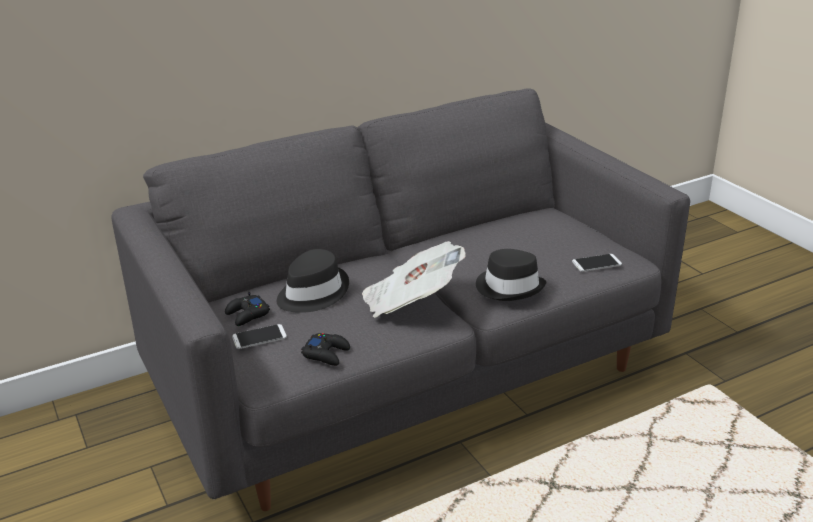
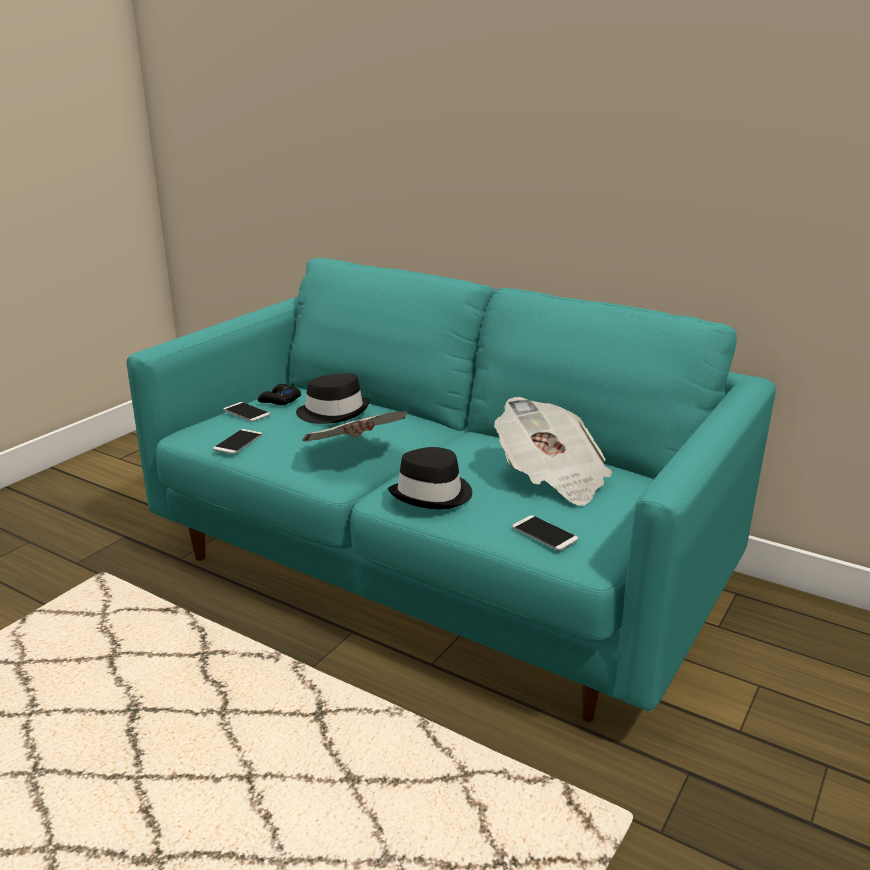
camera: 60 degrees right, 5 degrees down
(326, 353) = (238, 442): black game controller -> phone
(408, 373) = (437, 568): grey sofa -> turquoise sofa
(522, 238) = (552, 478): none -> newspaper

